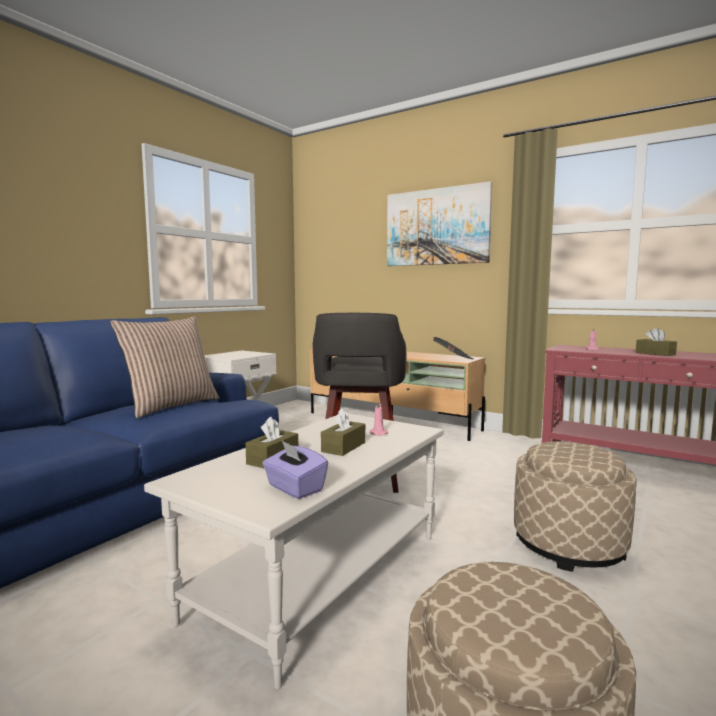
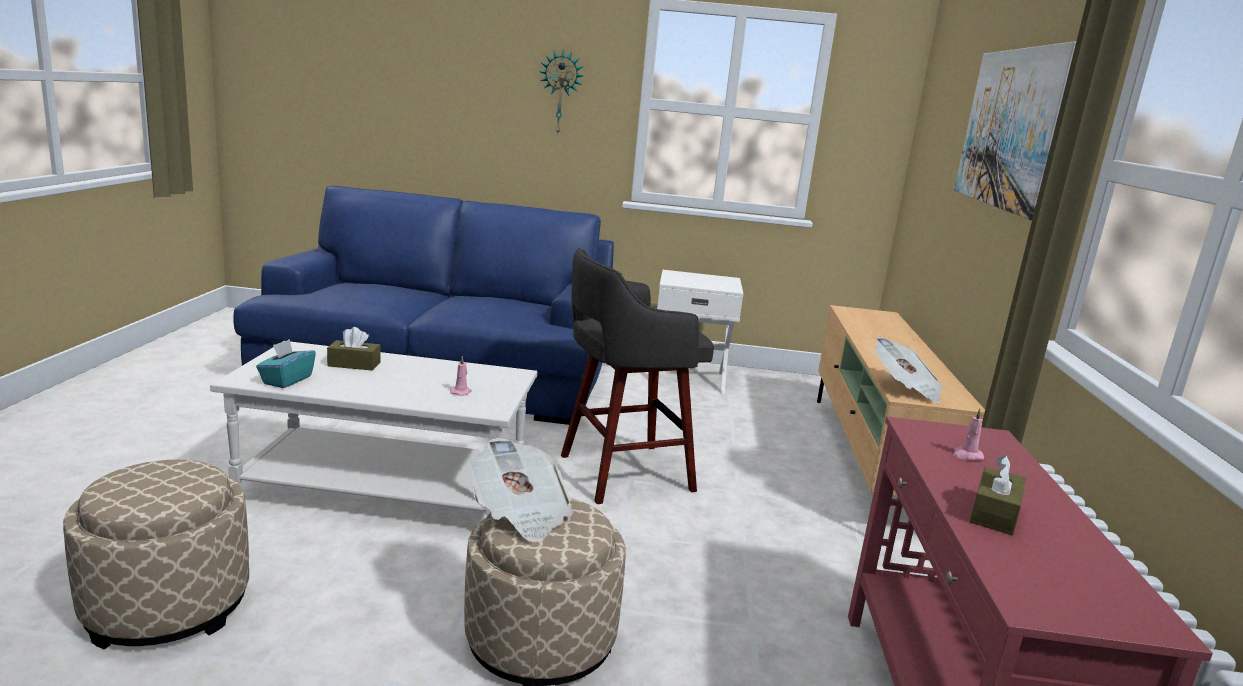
camera: 60 degrees right, 10 degrees up
(79, 217) = (560, 93): none -> wall clock
(170, 406) = (494, 308): pillow -> none
(294, 488) = (286, 380): purple tissue box -> turquoise tissue box
(343, 447) = (403, 383): brown tissue box -> none
(566, 456) = (520, 514): none -> newspaper

